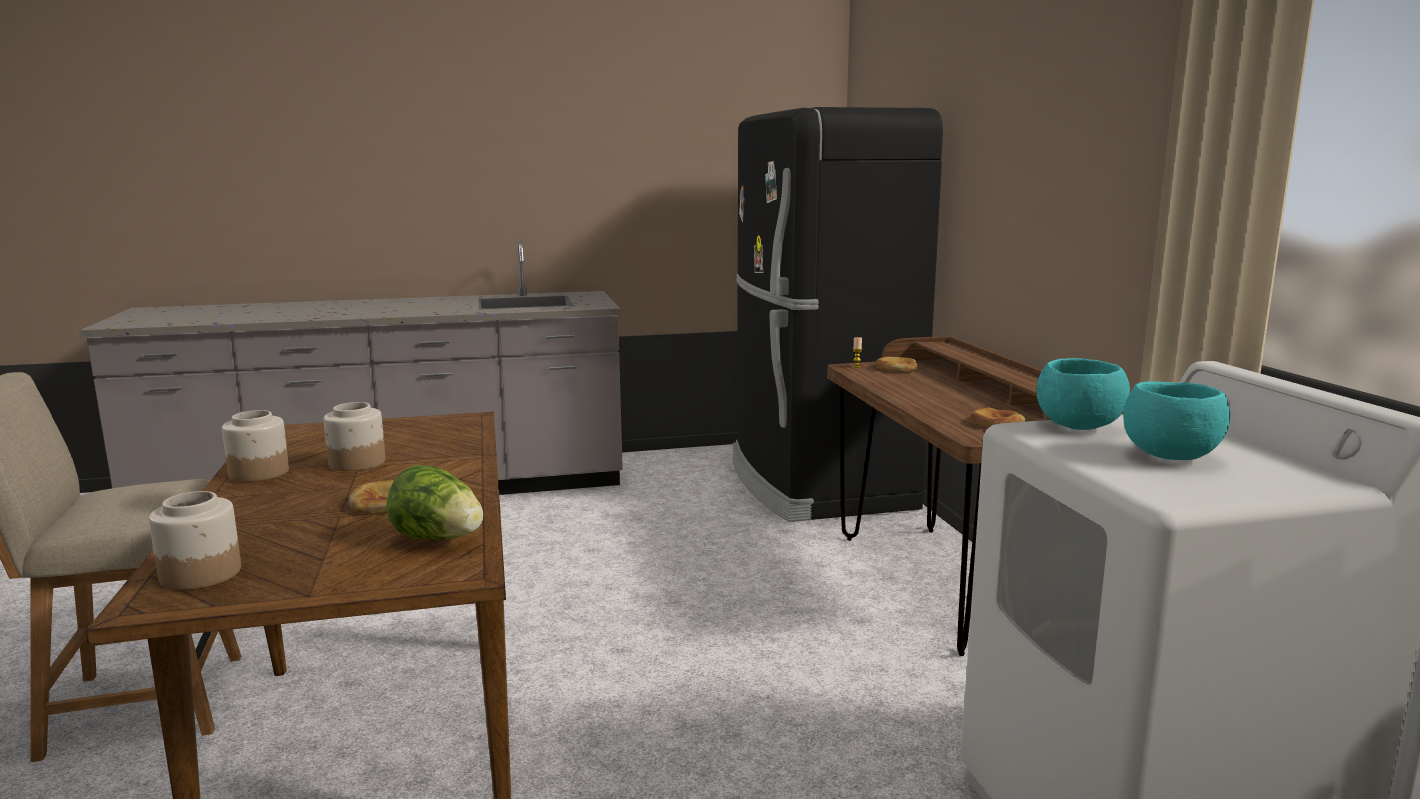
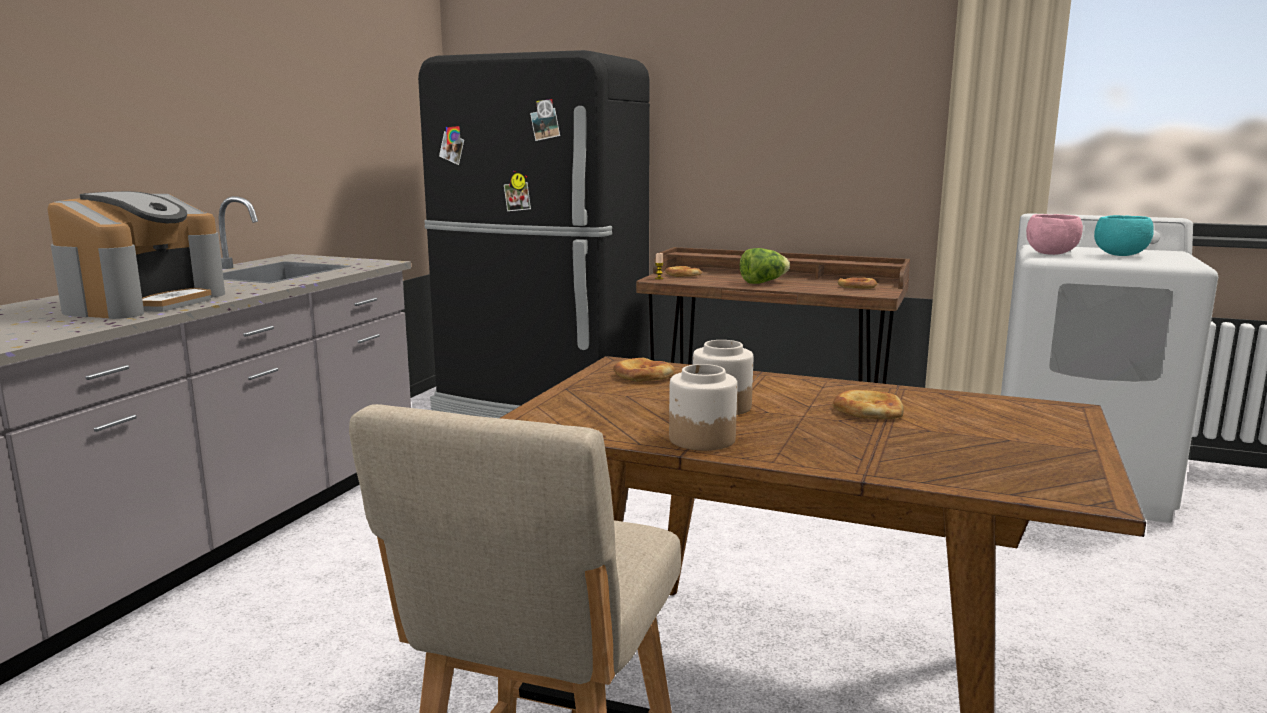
camera: 55 degrees left, 0 degrees up
(201, 574) = (1021, 476): jar -> none
(380, 309) = (144, 302): none -> coffee machine
(437, 429) = (643, 375): none -> bread
(439, 539) = (985, 407): lettuce -> lettuce (763, 282)
(1077, 427) = (1051, 254): turquoise bowl -> pink bowl

